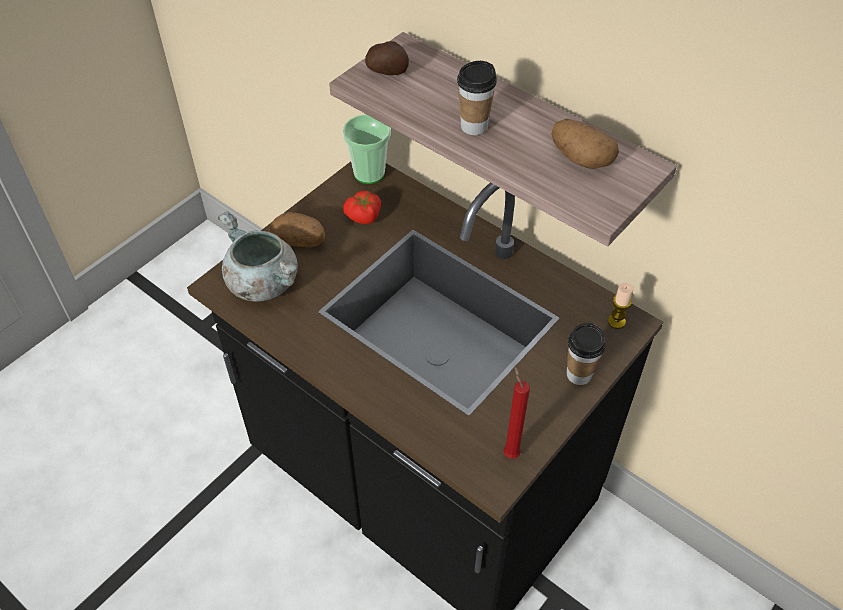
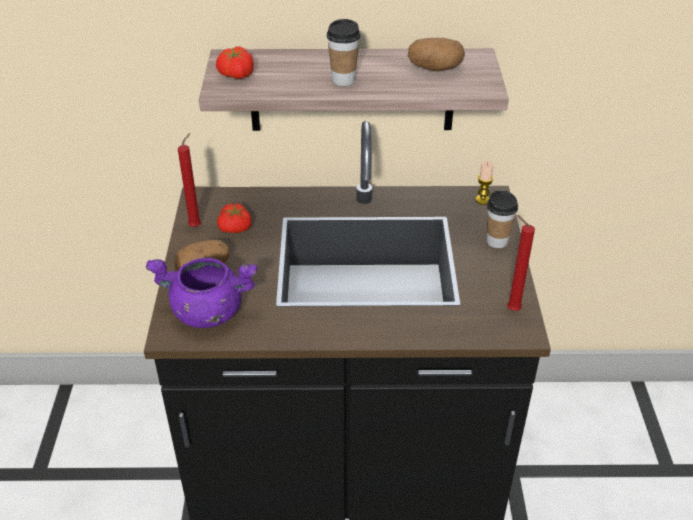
camera: 40 degrees left, 10 degrees down
(262, 283) = (207, 312): grey cooking pot -> purple cooking pot
(336, 196) = (197, 226): none -> red candle
(369, 173) = (205, 199): cup -> none
(388, 71) = (235, 75): potato -> tomato

